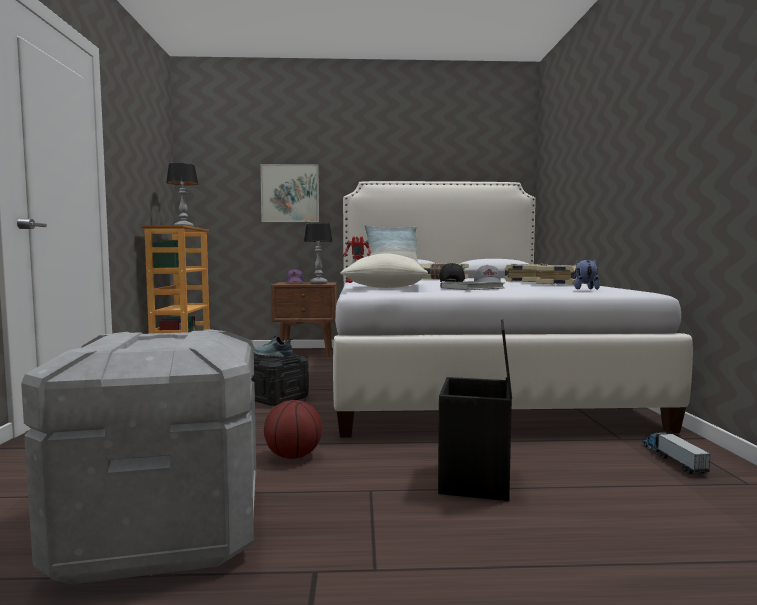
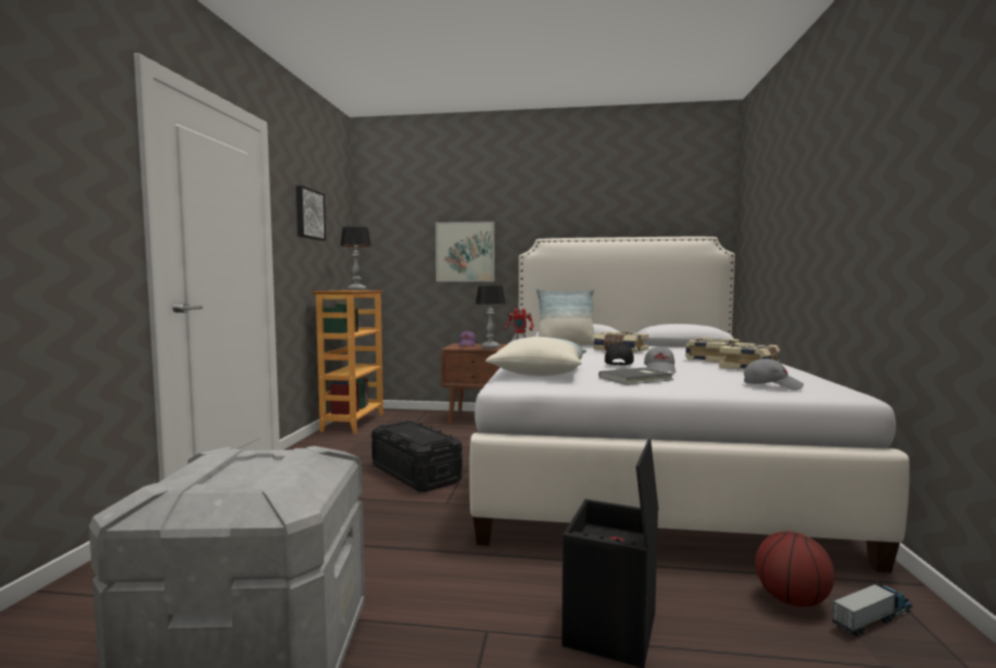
camera: 10 degrees right, 0 degrees up
(136, 147) = (308, 214): none -> picture
(272, 355) = (425, 436): shoe -> none
(293, 456) = (419, 569): basketball -> basketball (792, 601)
(584, 289) = (771, 386): plush toy -> grey cap
(672, 459) = (873, 619): toy truck -> toy truck turned 60 degrees clockwise

